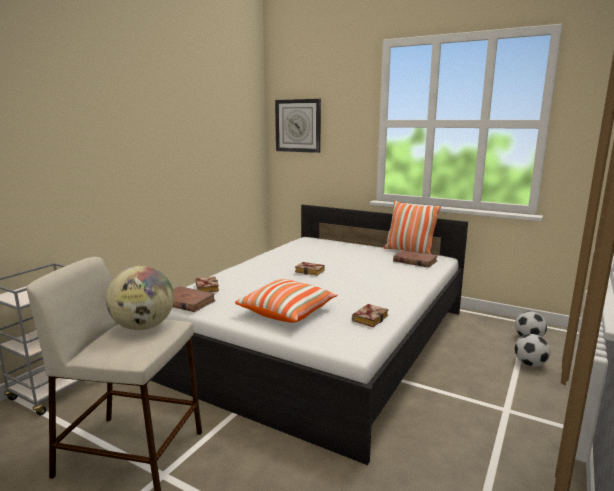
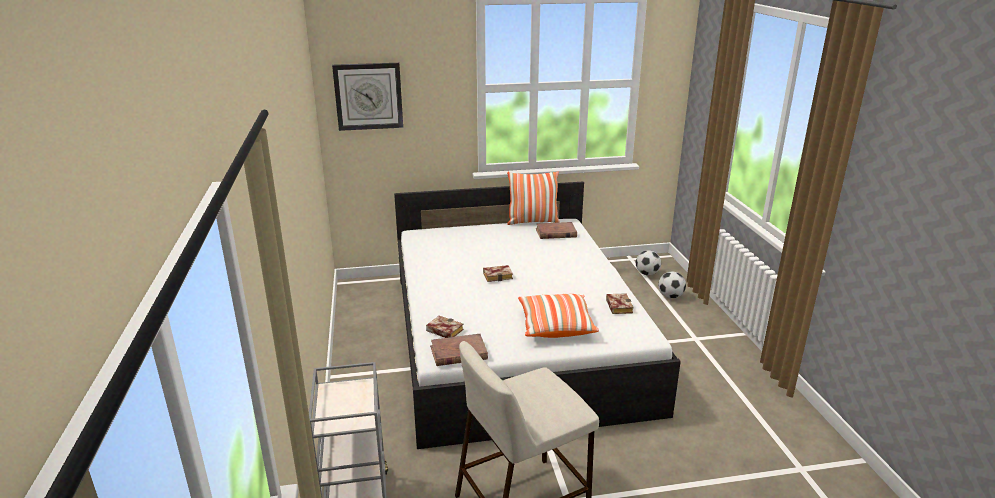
camera: 40 degrees left, 10 degrees up
(143, 327) = (533, 388): globe -> none

